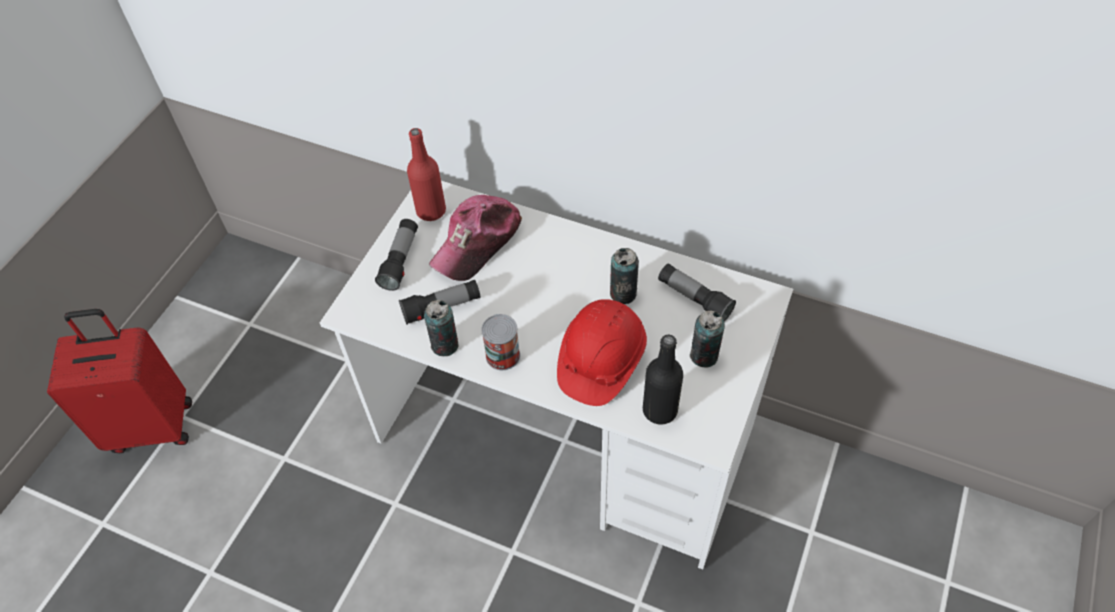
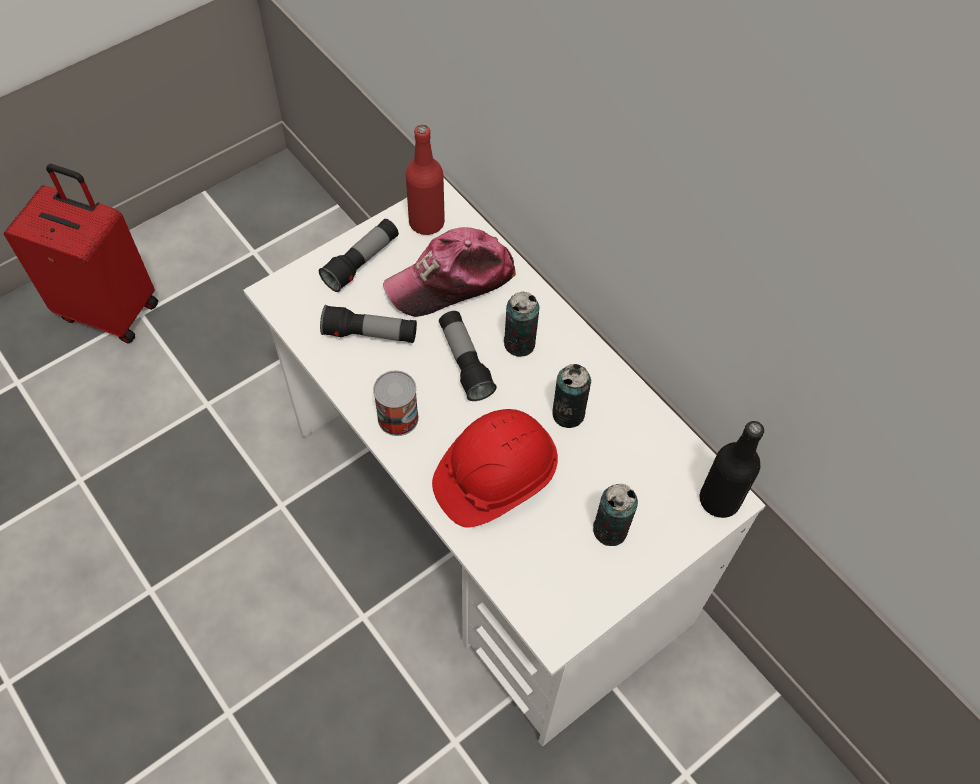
camera: 25 degrees right, 5 degrees up
(445, 345) = (347, 376): can -> can (519, 344)
(660, 410) = (521, 565): black bottle -> black bottle (719, 500)
(694, 298) = (643, 459): flashlight -> flashlight (465, 362)

